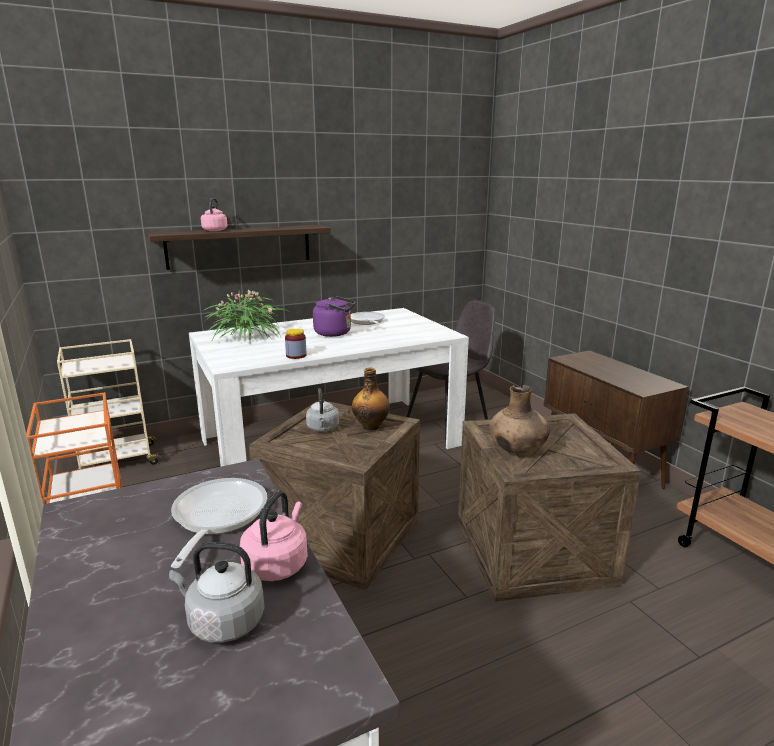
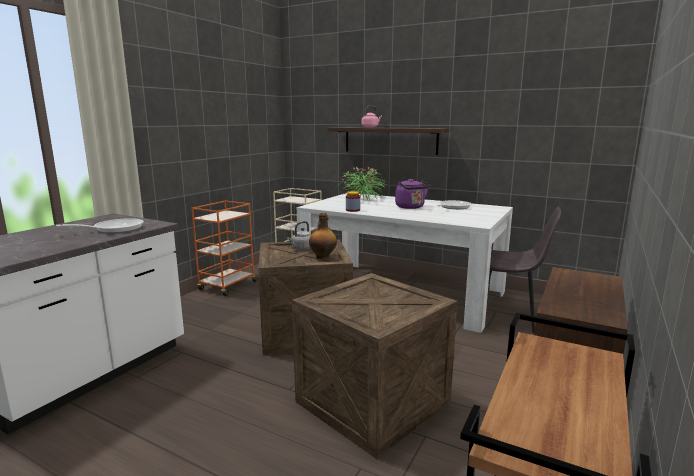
camera: 55 degrees right, 5 degrees down
(223, 622) = (34, 244): grey kettle -> none
(277, 564) = (79, 242): pink kettle -> none
(517, 450) = (349, 295): brown vase -> none

